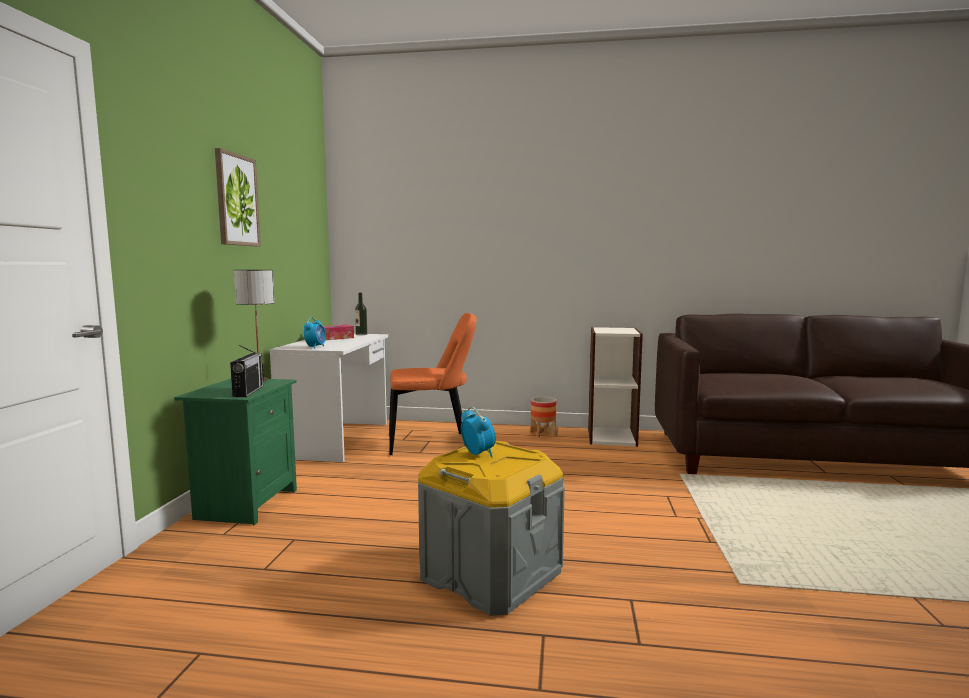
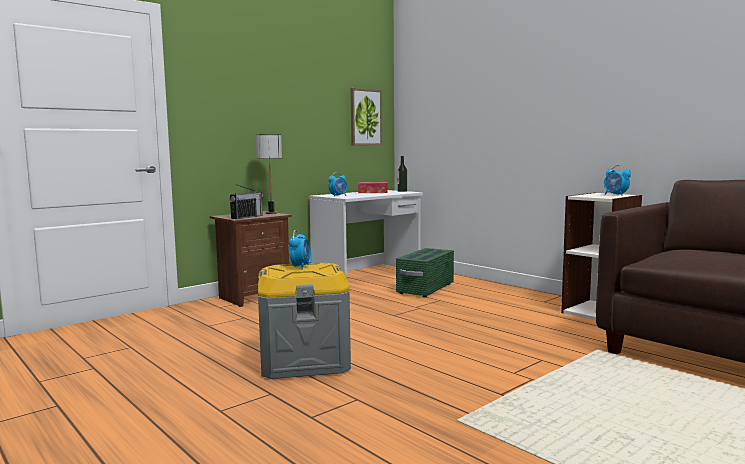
camera: 40 degrees right, 0 degrees up
(236, 200) = (280, 86): picture -> picture (365, 117)
(245, 504) = (253, 297): green nightstand -> brown nightstand
(432, 444) = (425, 288): orange chair -> green storage box
(543, 433) = (534, 298): planter -> none
(622, 329) = (615, 195): none -> alarm clock

